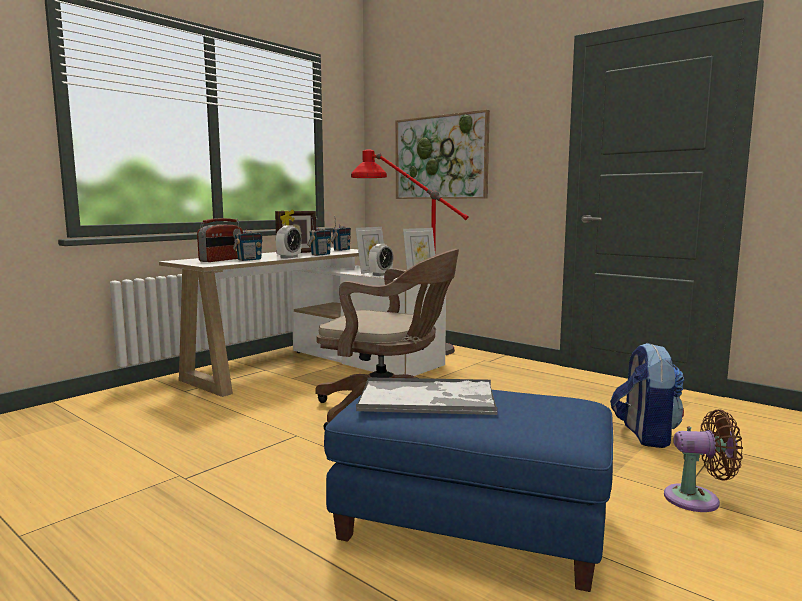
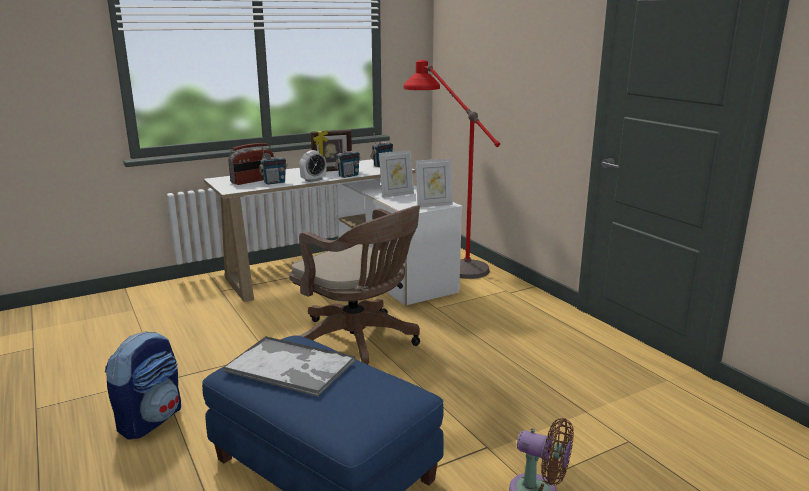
camera: 20 degrees right, 10 degrees up
(381, 275) = (397, 202): alarm clock -> none
(441, 157) = (492, 71): picture -> none
(645, 435) = (570, 412): backpack -> backpack (150, 420)

